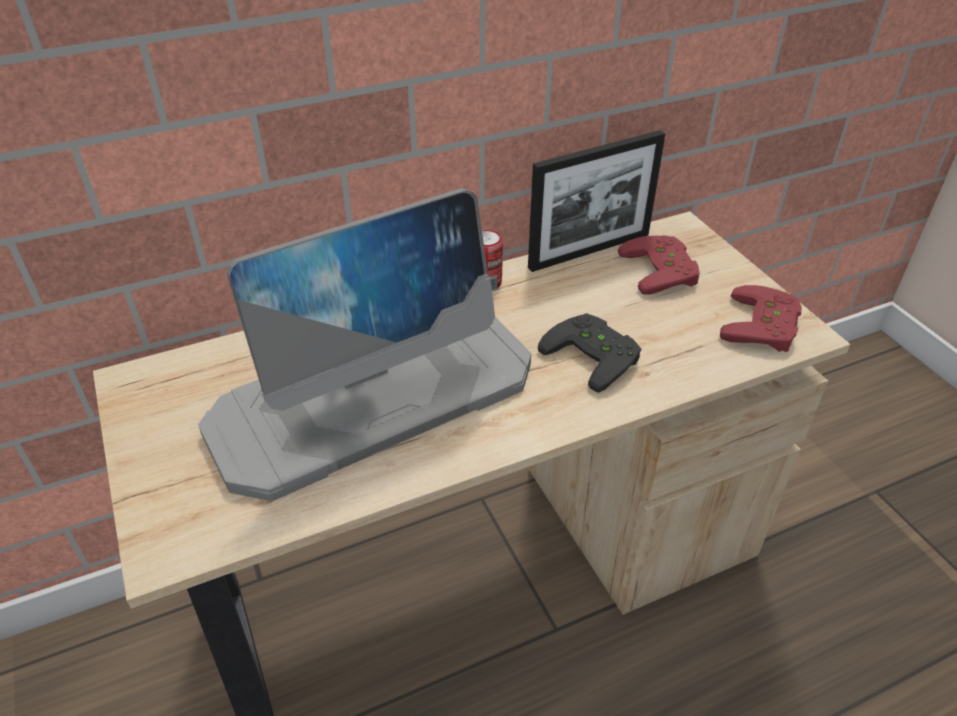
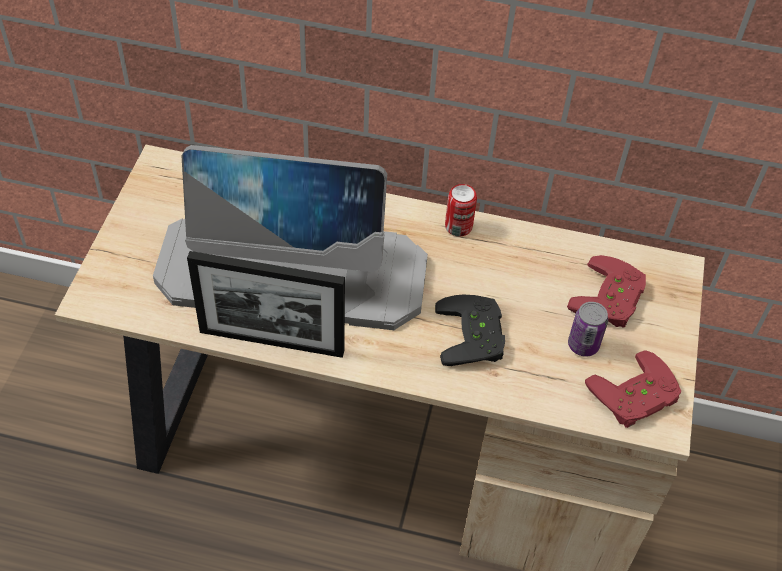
camera: 35 degrees right, 10 degrees up
(589, 251) = (570, 245): picture frame -> picture frame (271, 341)
(684, 313) = (583, 345): none -> can

